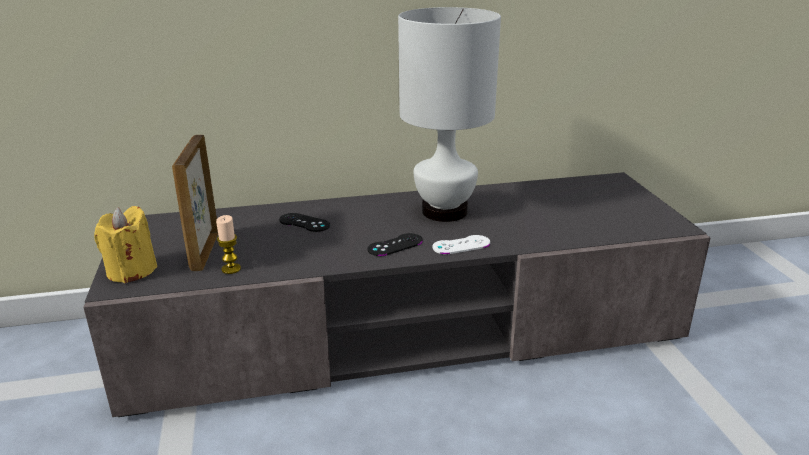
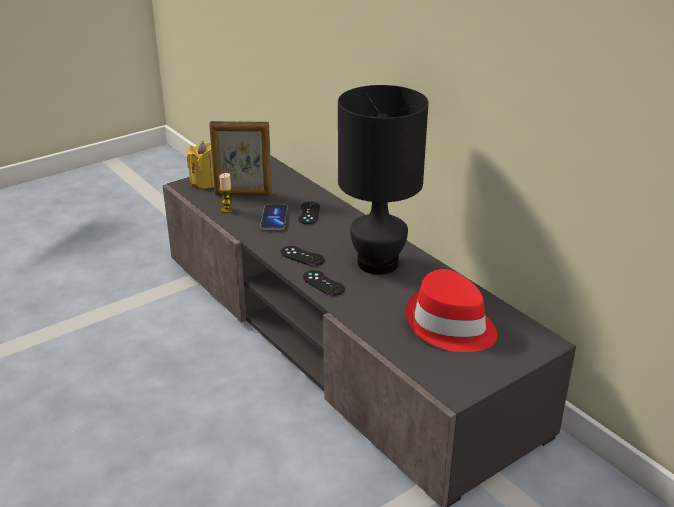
camera: 65 degrees right, 5 degrees up
(204, 251) = (243, 194): picture frame -> picture frame turned 150 degrees counterclockwise
(292, 244) = (274, 219): none -> phone
(444, 212) = (376, 263): white table lamp -> black table lamp
(461, 245) = (323, 283): white game controller -> black game controller
(575, 206) = (450, 326): none -> red hat

